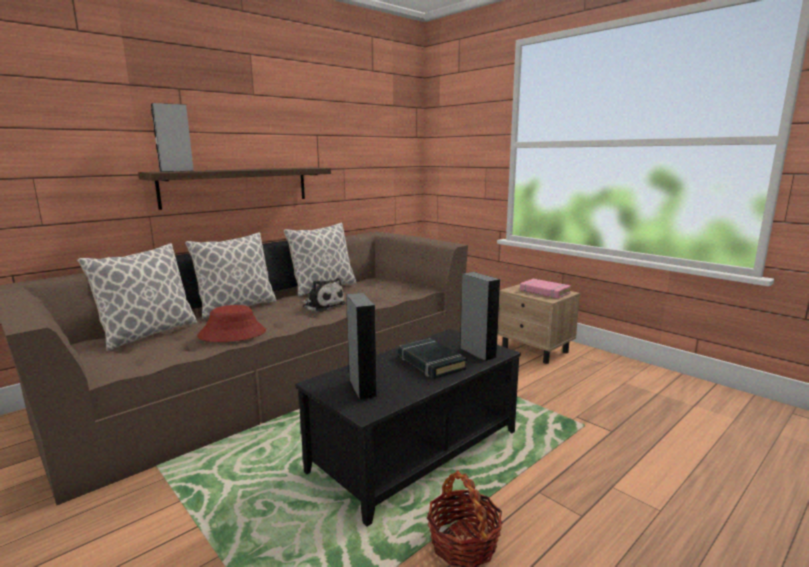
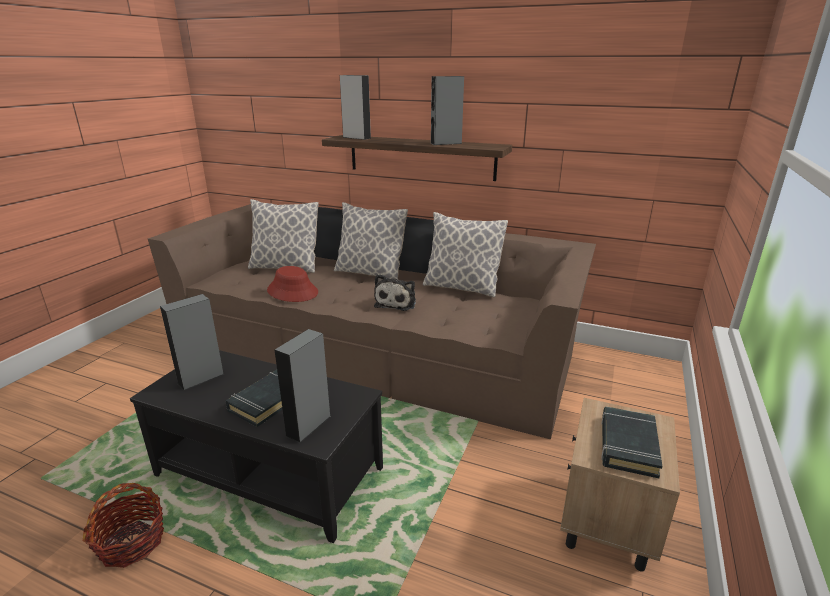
camera: 65 degrees right, 10 degrees up
(274, 168) = (446, 143): none -> grey speaker
(544, 292) = (627, 445): pink book -> black book

